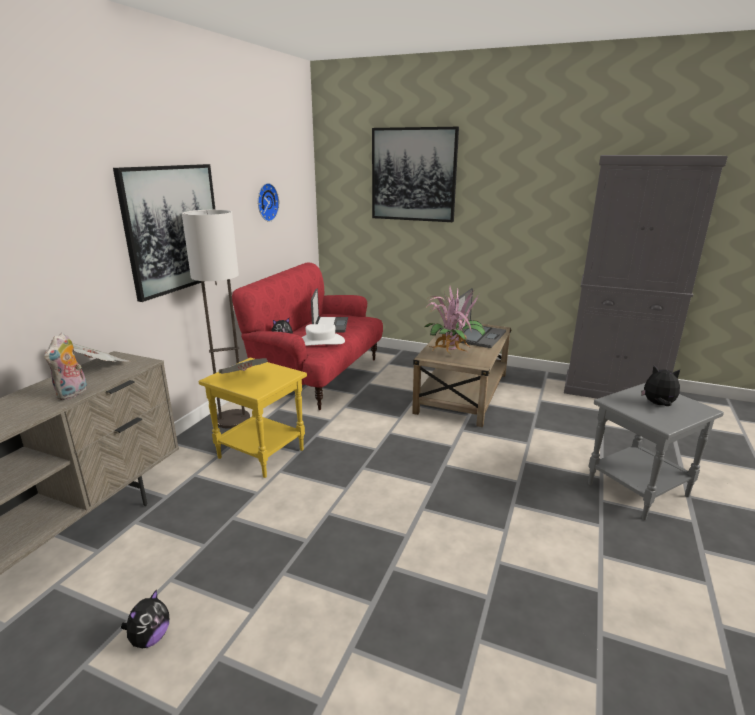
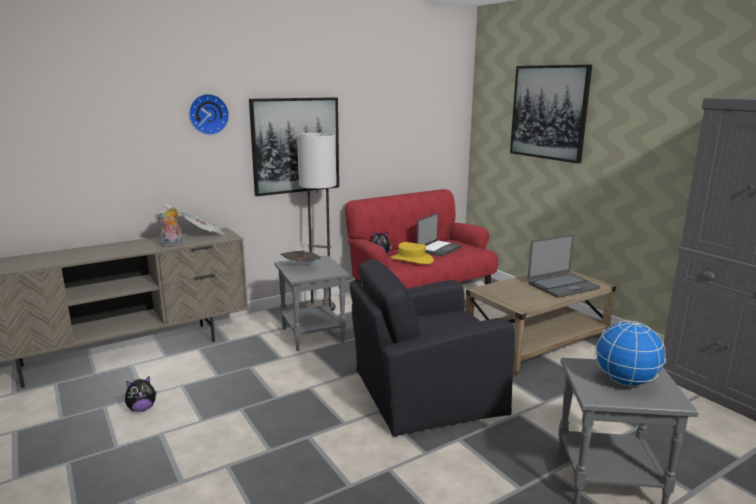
camera: 35 degrees right, 5 degrees down
(259, 454) = (311, 335): yellow side table -> grey side table
(266, 202) = (400, 130): wall clock -> wall clock (208, 114)
(321, 342) = (411, 259): white hat -> yellow hat
(436, 471) = (425, 391): none -> black armchair
(452, 355) = (507, 294): potted plant -> none
(658, 404) = (624, 381): plush toy -> globe

